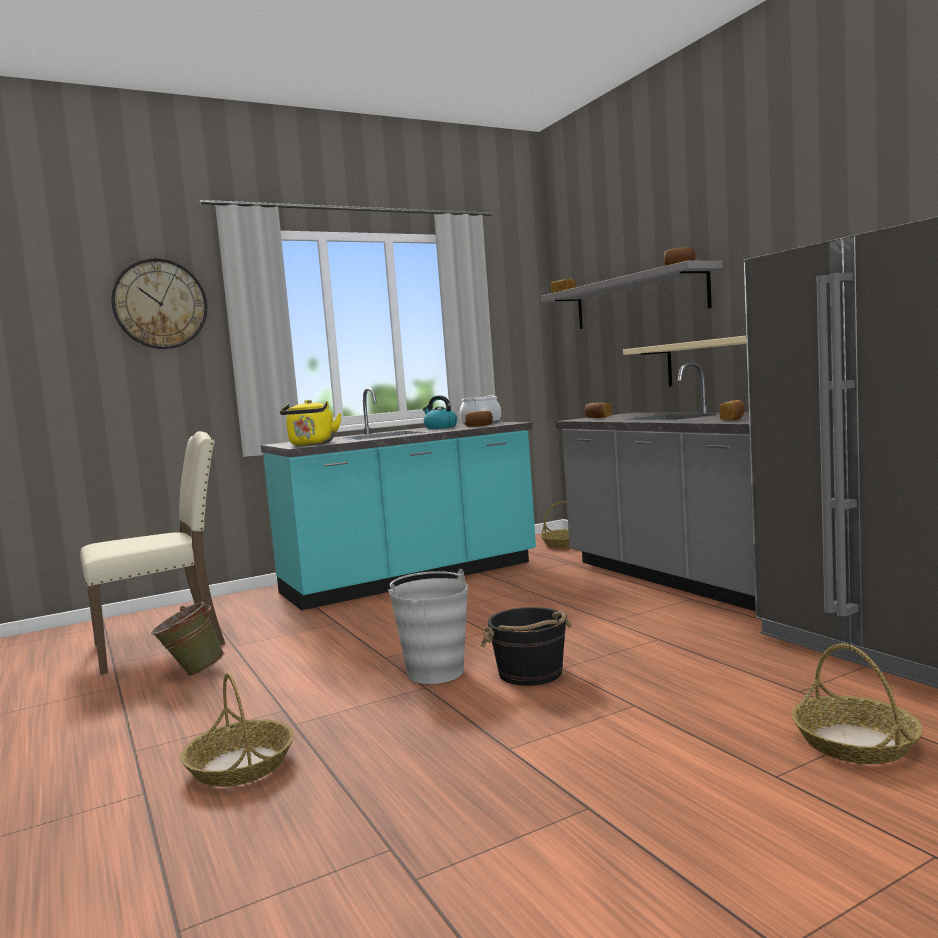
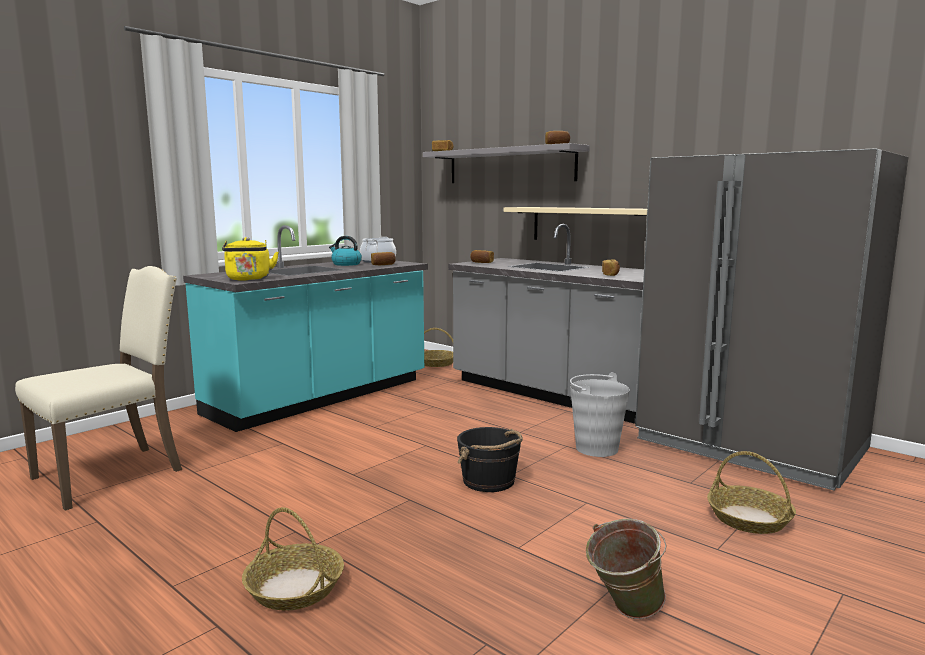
camera: 20 degrees left, 5 degrees up
(160, 304) = (77, 128): wall clock -> none
(191, 673) = (169, 502): green bucket -> green bucket (623, 612)
(435, 672) = (409, 485): grey bucket -> grey bucket (596, 448)

